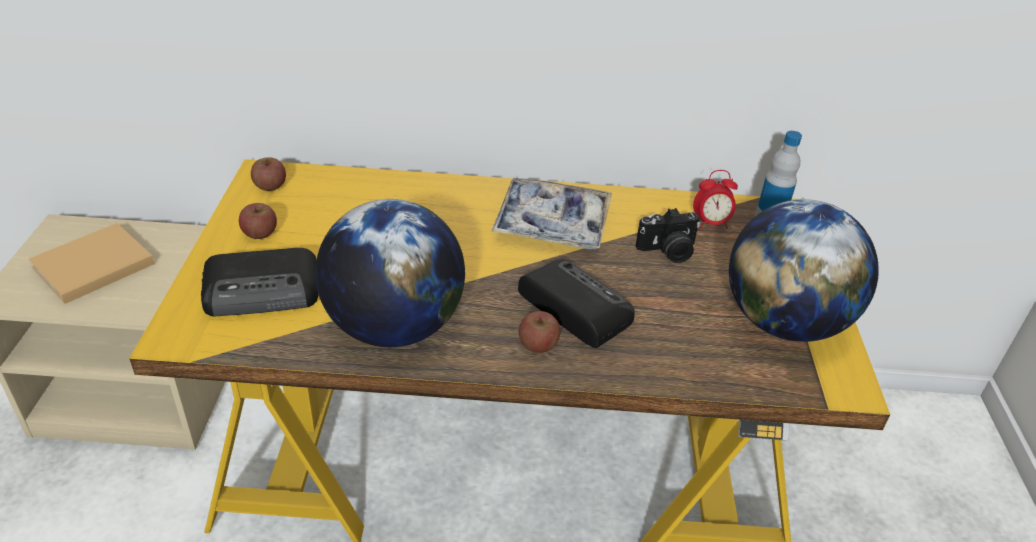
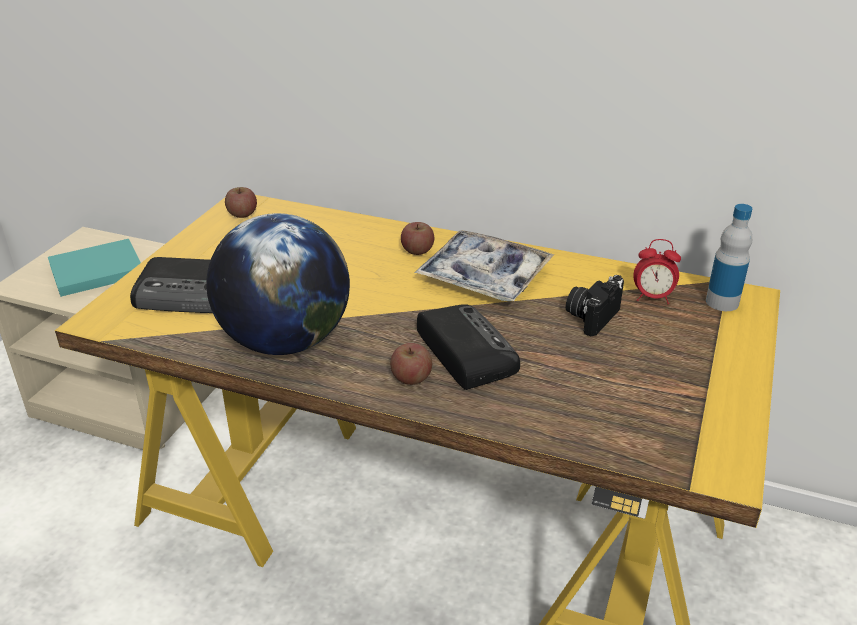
camera: 20 degrees right, 5 degrees down
(90, 267) = (94, 271): beige book -> turquoise book
(260, 233) = (212, 250): apple -> apple (417, 250)
(668, 251) = (591, 316): camera -> camera turned 120 degrees clockwise
(784, 323) = (684, 400): globe -> none

